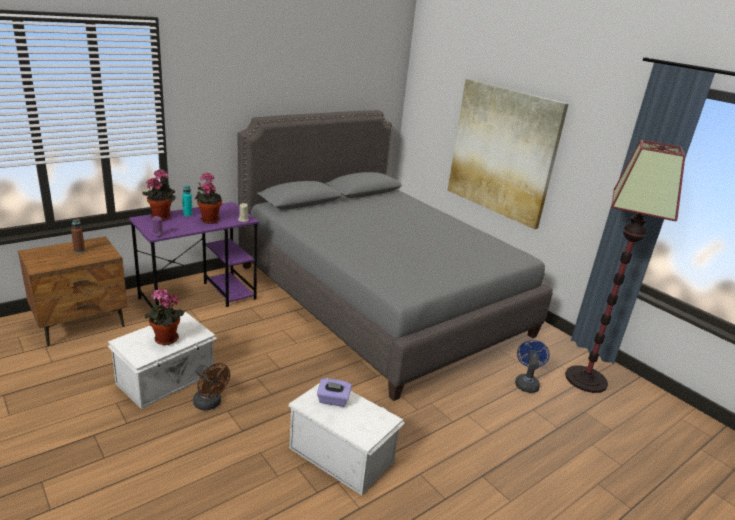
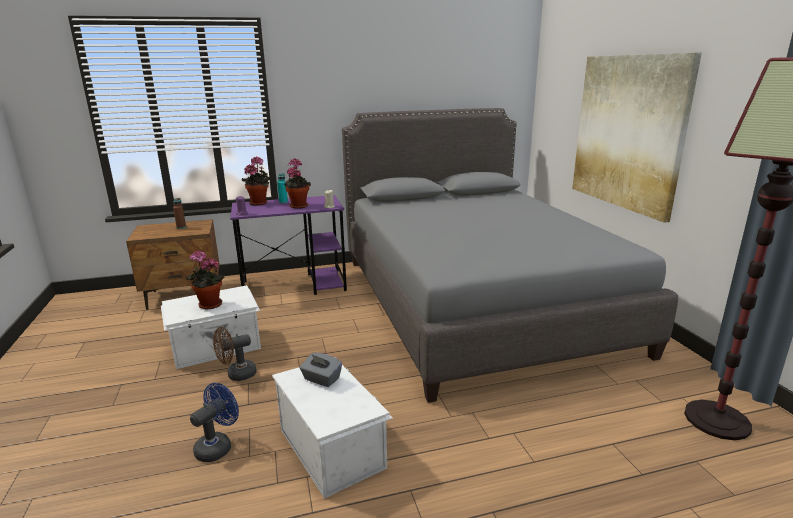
camera: 25 degrees right, 5 degrees down
(210, 404) = (237, 375): brown fan -> brown fan turned 90 degrees clockwise
(333, 400) = (321, 379): purple tissue box -> grey tissue box
(526, 383) = (618, 410): blue fan -> blue fan (218, 446)

